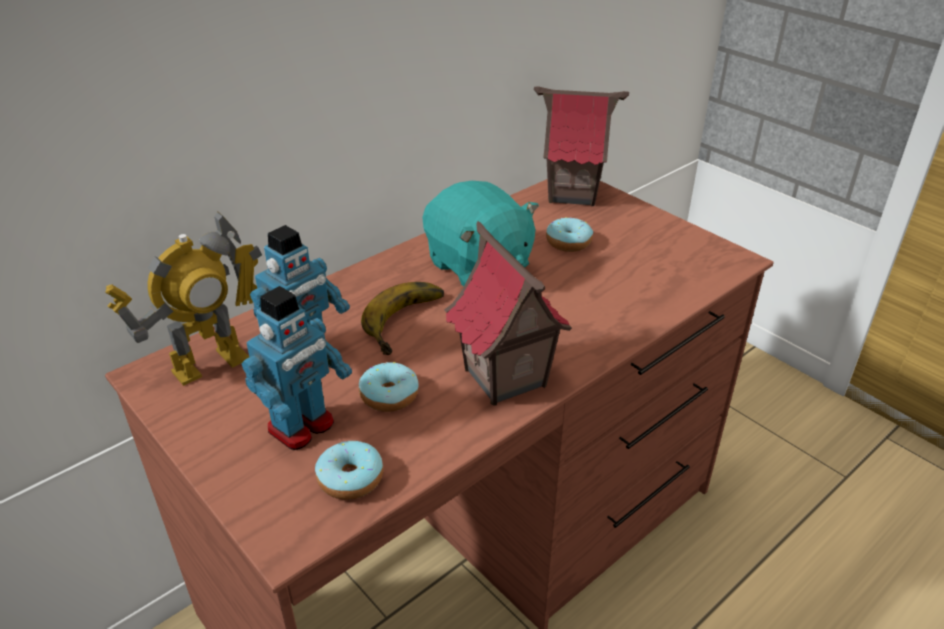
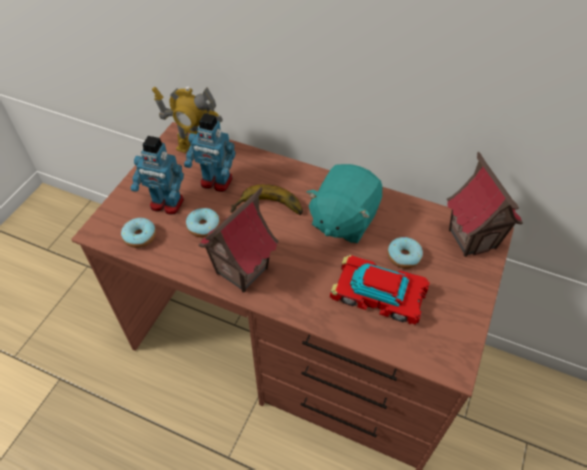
camera: 65 degrees right, 15 degrees up
(615, 277) = (378, 295): none -> toy car

